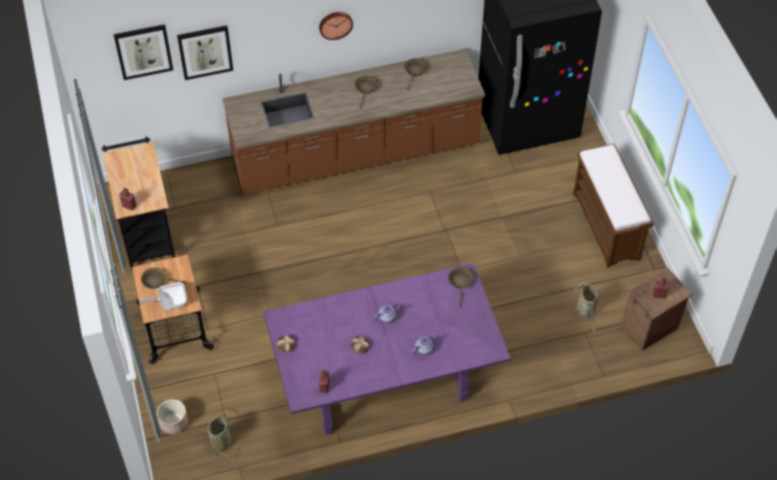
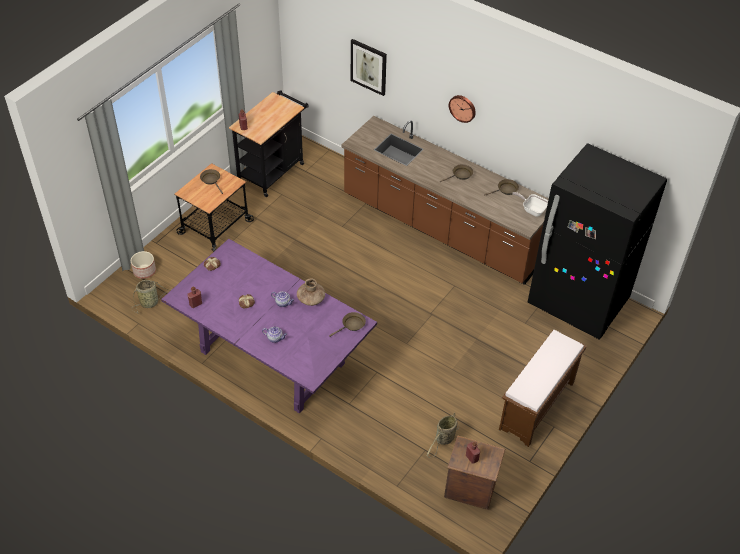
camera: 50 degrees right, 5 degrees down
(143, 51) = (329, 37): picture -> none
(170, 303) = (200, 196): frying pan -> frying pan (532, 210)
(402, 293) = (311, 298): none -> brown vase

